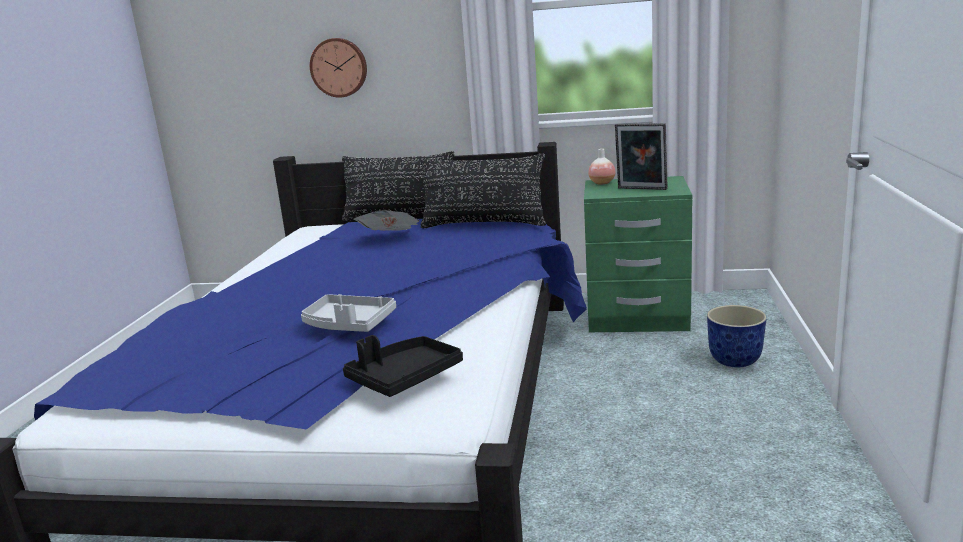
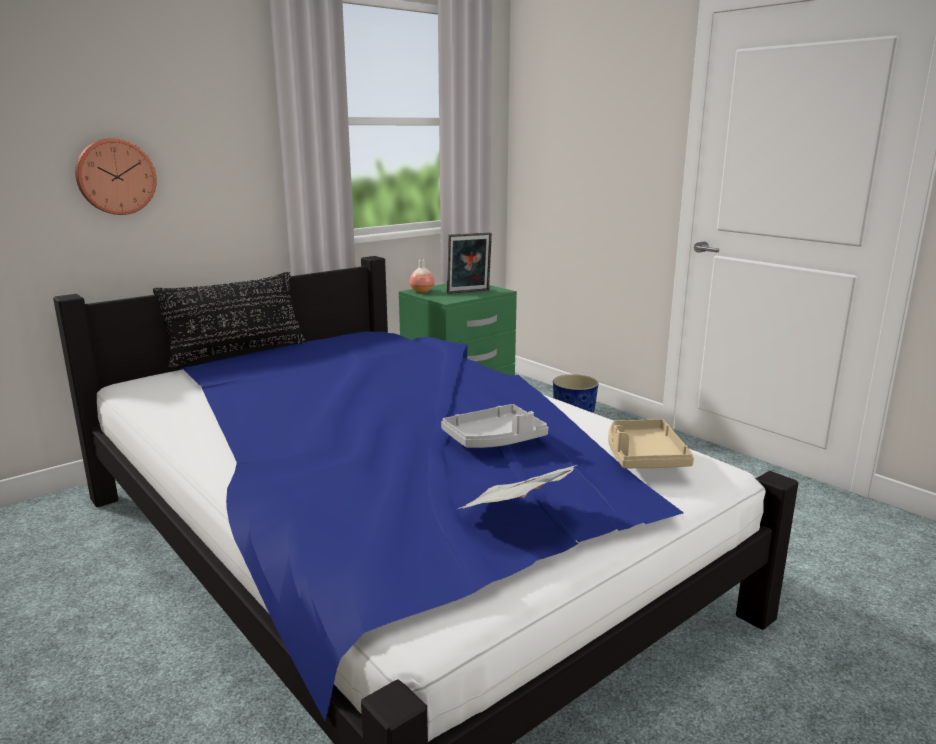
camera: 50 degrees left, 0 degrees up
(390, 238) = (296, 371): newspaper -> newspaper (516, 516)
(404, 377) = (643, 456): black tray -> beige tray
(484, 224) = (356, 343): black pillow -> none

